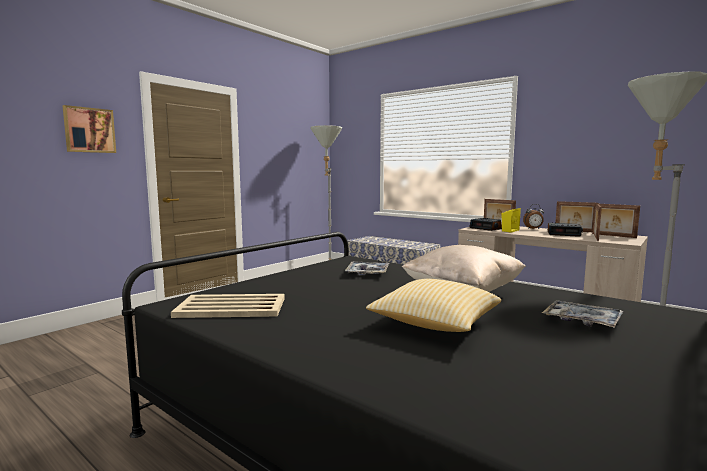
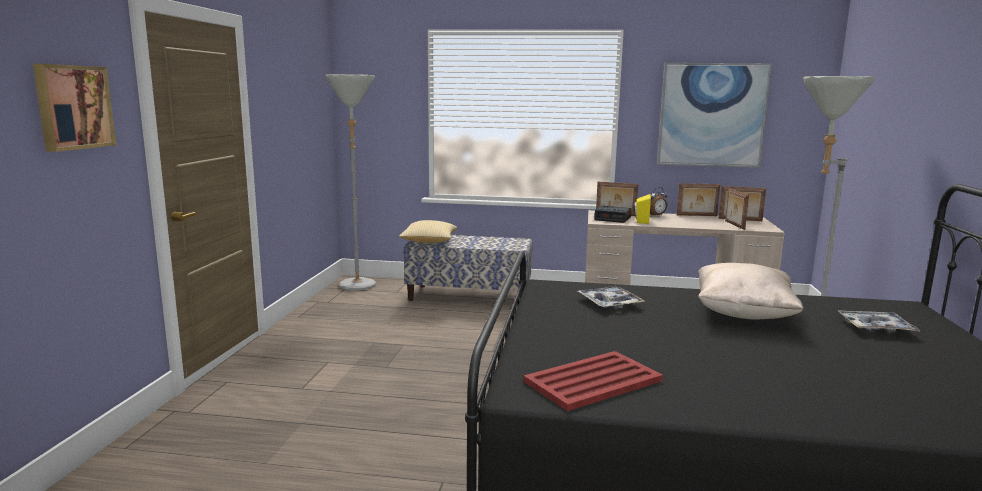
camera: 30 degrees left, 5 degrees up
(230, 307) = (591, 381): beige tray -> red tray
(435, 324) = (798, 356): pillow -> pillow (429, 242)
(564, 234) = (697, 221): alarm clock -> none
(598, 141) = (712, 115): none -> picture

